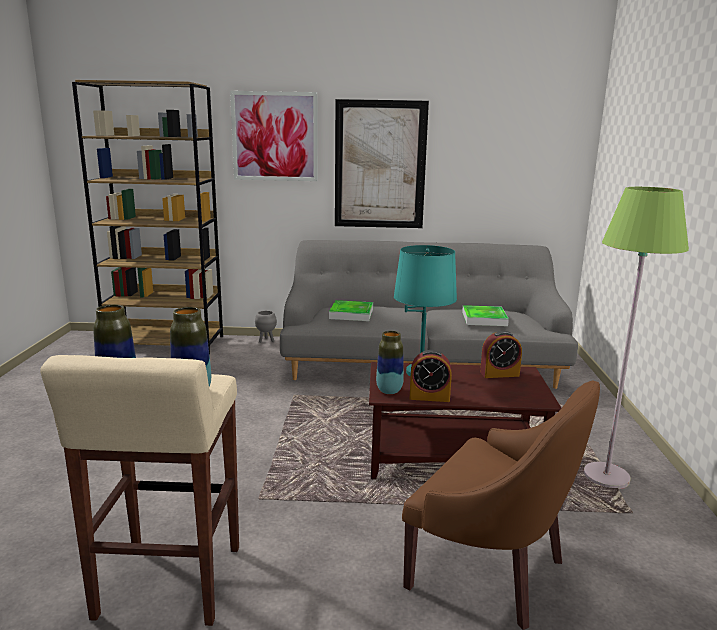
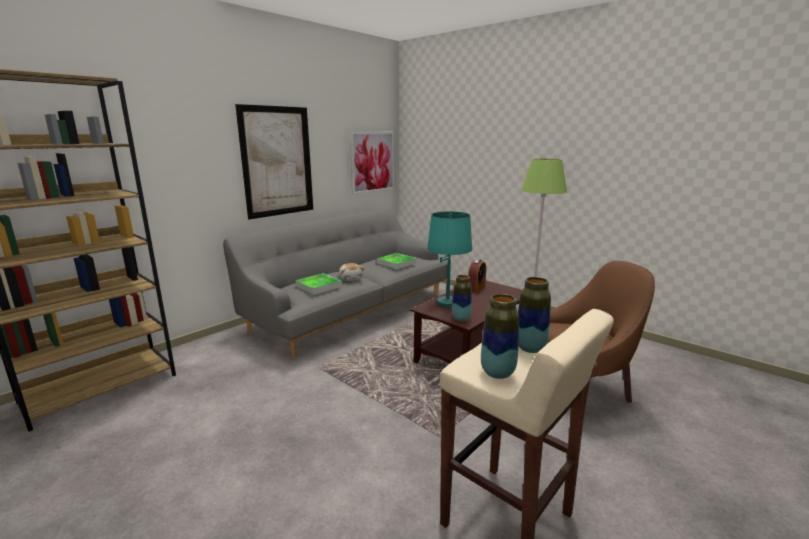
camera: 50 degrees left, 0 degrees up
(266, 341) = (206, 342): grey planter -> none
(275, 136) = (181, 140): picture -> picture (373, 162)
(398, 317) = (351, 278): none -> plush toy
(429, 397) = (483, 312): alarm clock -> none

